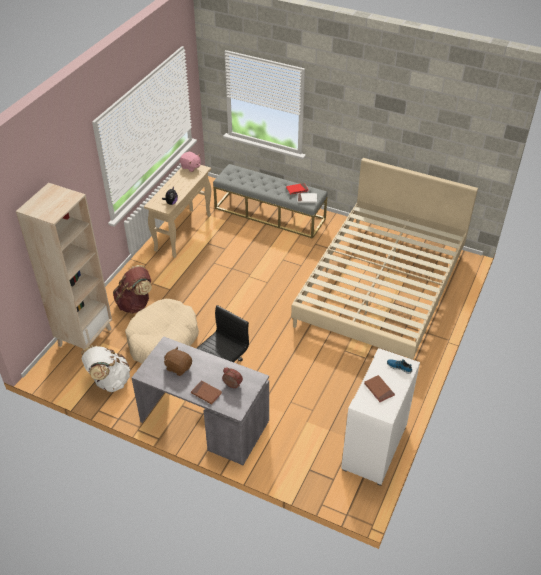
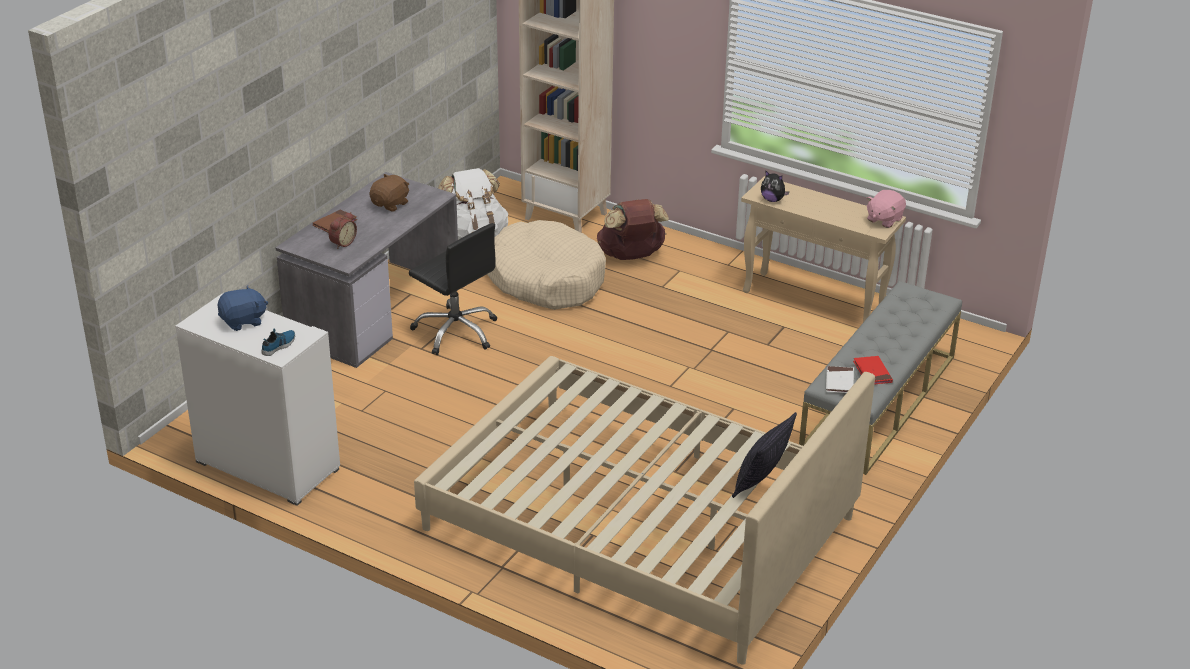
camera: 95 degrees right, 10 degrees down
(378, 228) = (761, 482): none -> pillow
(379, 389) = (243, 321): brown book -> blue plush toy

